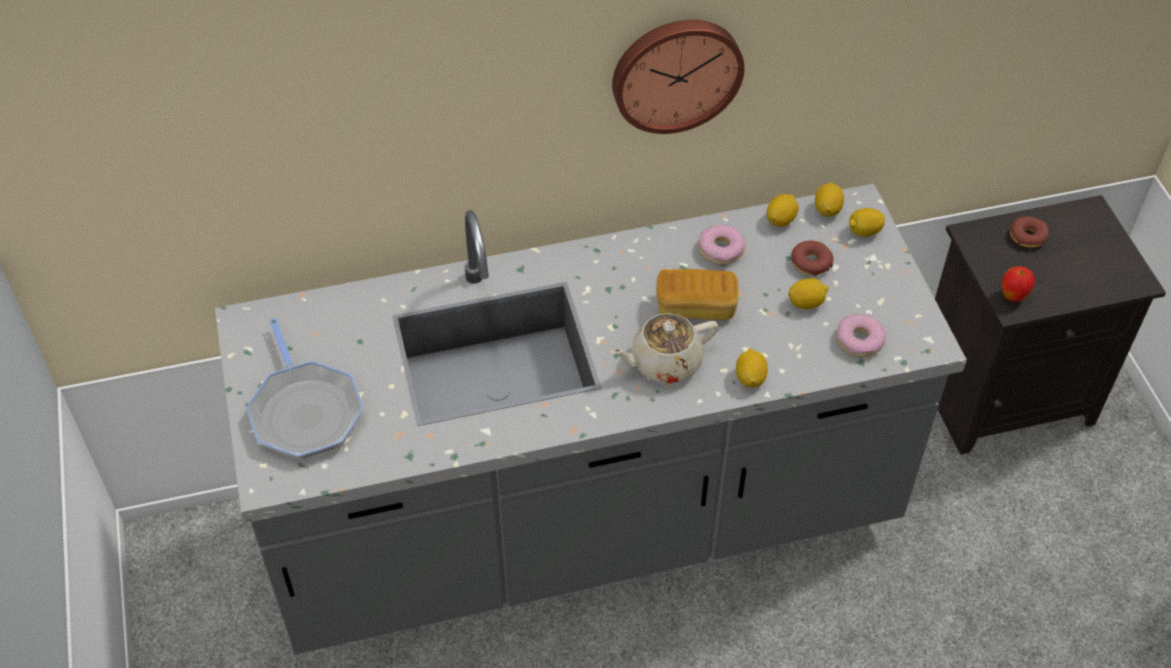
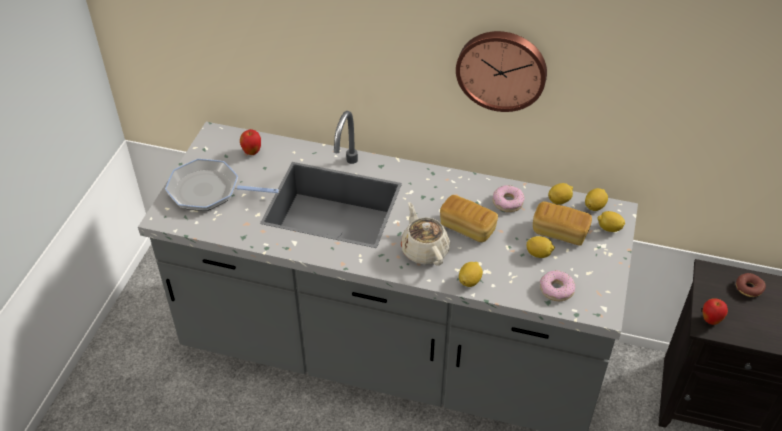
camera: 30 degrees right, 5 degrees down
(305, 411) = (208, 191): frying pan -> frying pan turned 90 degrees clockwise
(323, 326) = (252, 152): none -> apple
(664, 362) = (424, 250): beige teapot -> beige teapot turned 60 degrees clockwise
(811, 263) = (559, 232): donut -> bread

